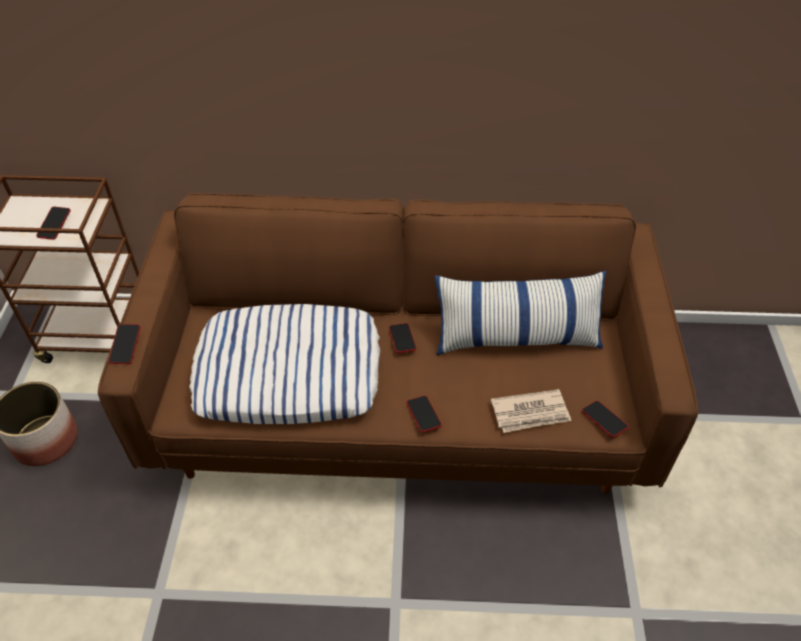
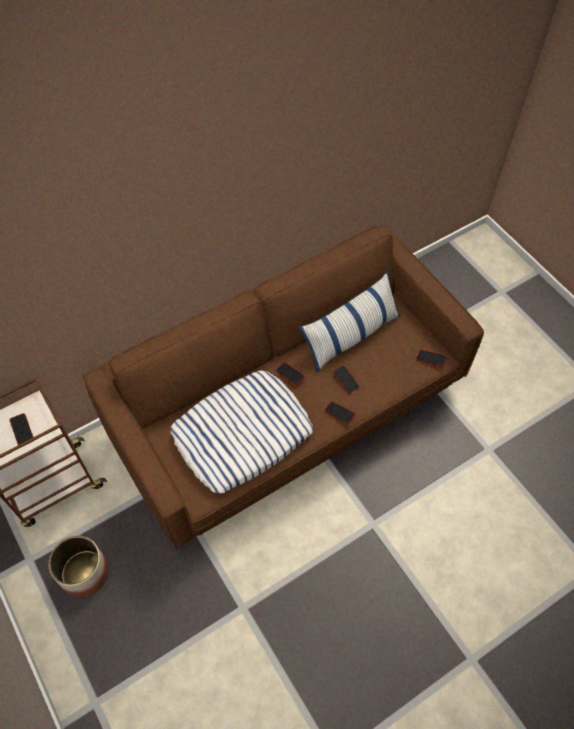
camera: 35 degrees left, 10 degrees up
(125, 346) = (154, 480): phone -> phone (346, 380)
(531, 413) = (393, 377): newspaper -> none

